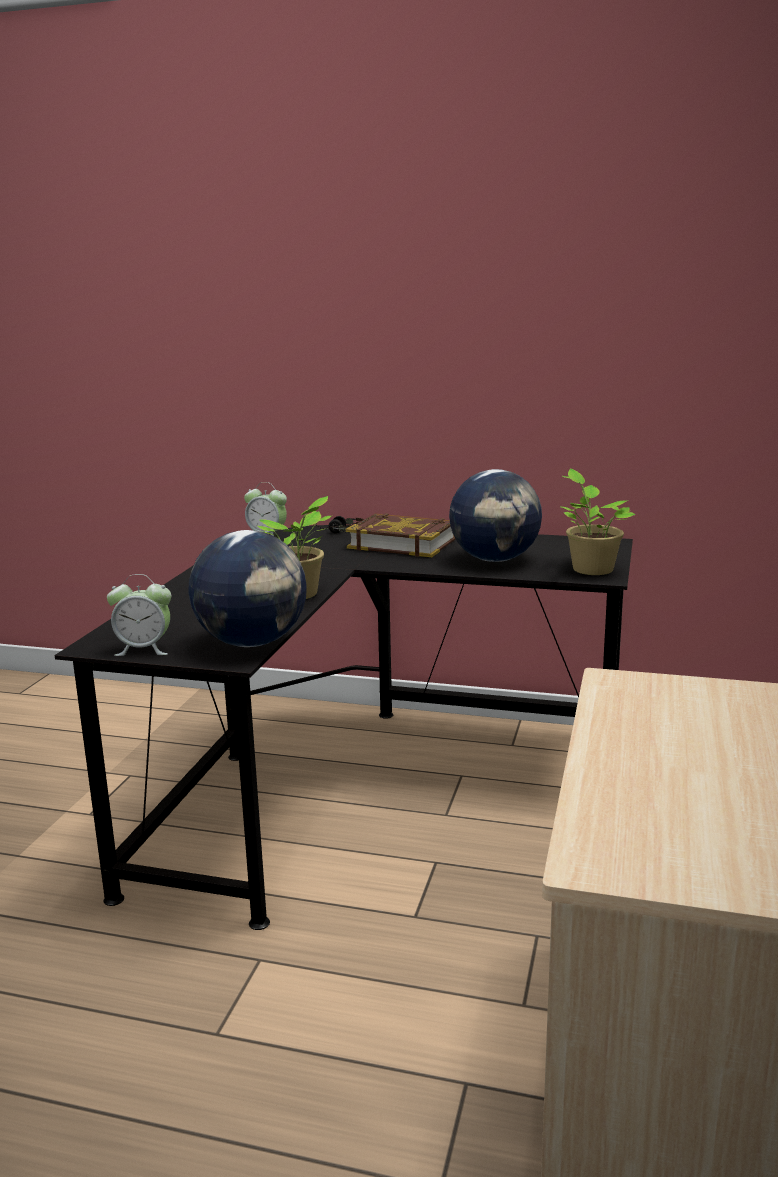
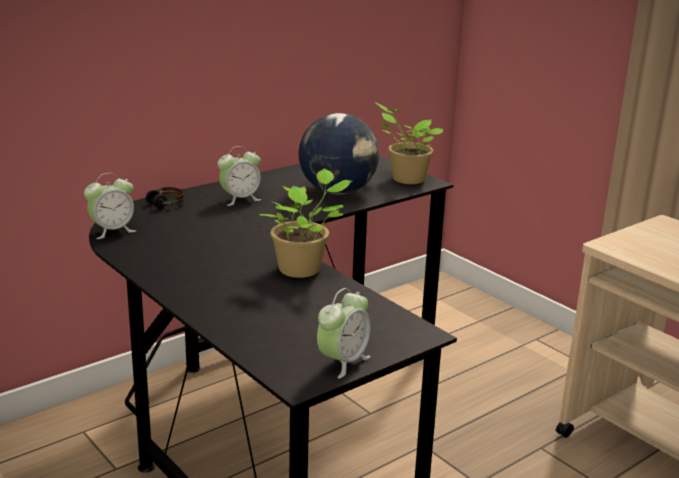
camera: 55 degrees left, 5 degrees up
(252, 643) = (392, 318): globe -> none
(403, 543) = (240, 199): book -> alarm clock

